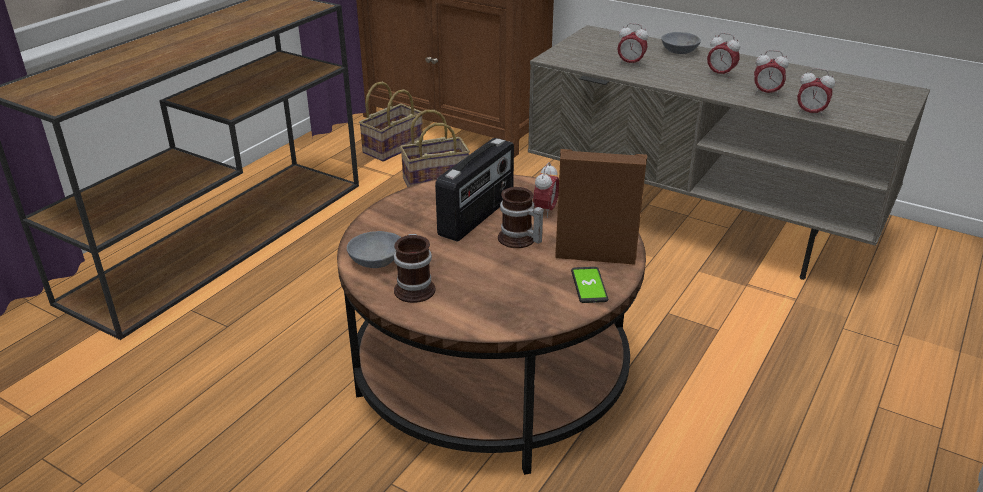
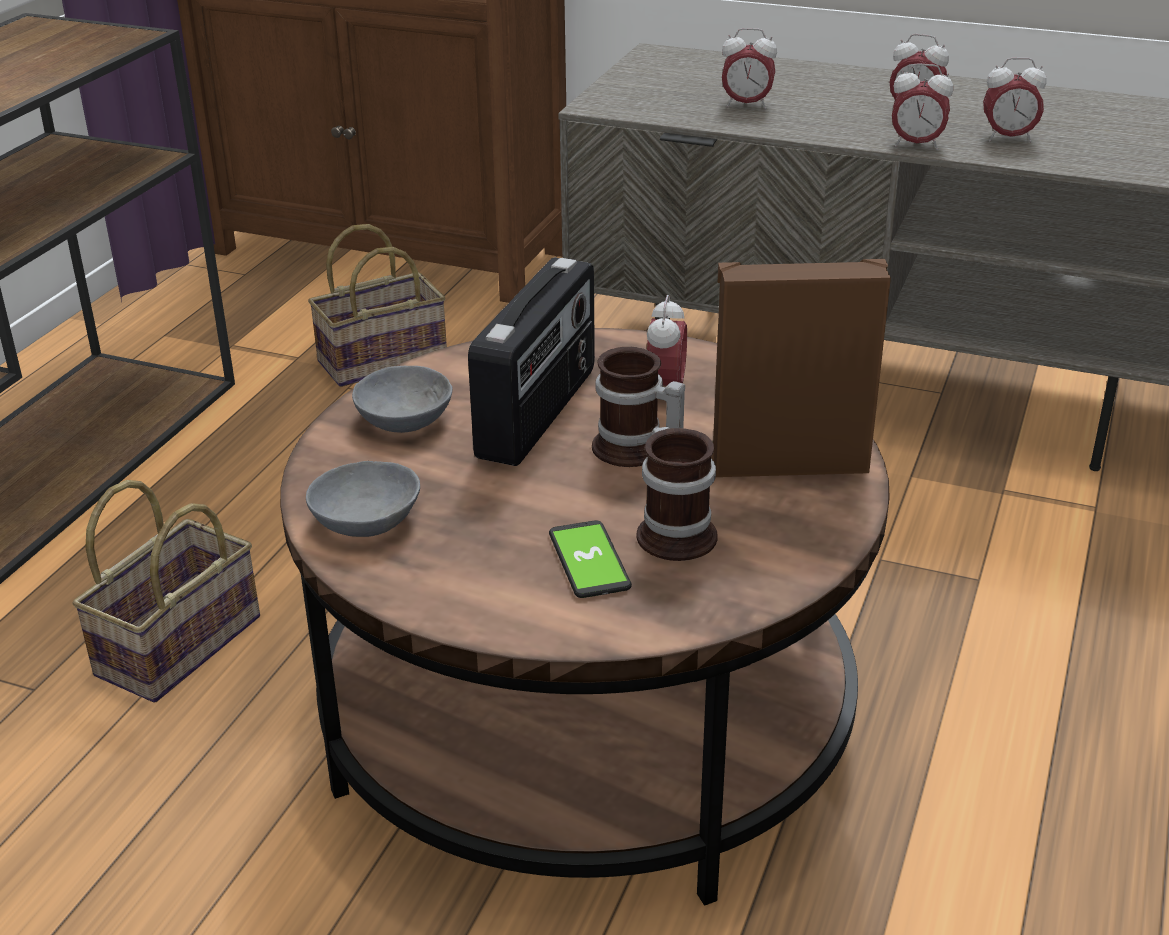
camera: 10 degrees left, 0 degrees up
(393, 147) = (284, 304): basket -> basket (179, 642)
(416, 287) = (465, 566): mug -> mug (677, 531)
(589, 286) = (798, 523): phone -> phone (589, 561)
(678, 50) = (821, 76): grey bowl -> grey bowl (400, 418)
(810, 113) = (1099, 167): alarm clock -> alarm clock (916, 145)

